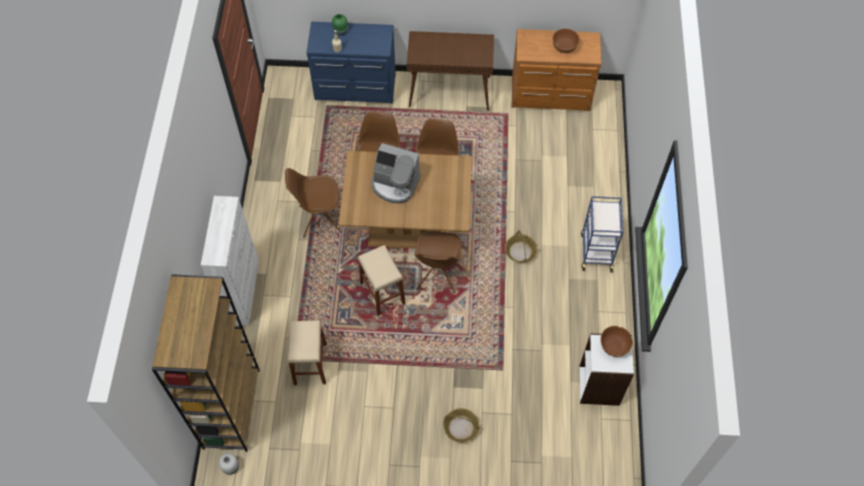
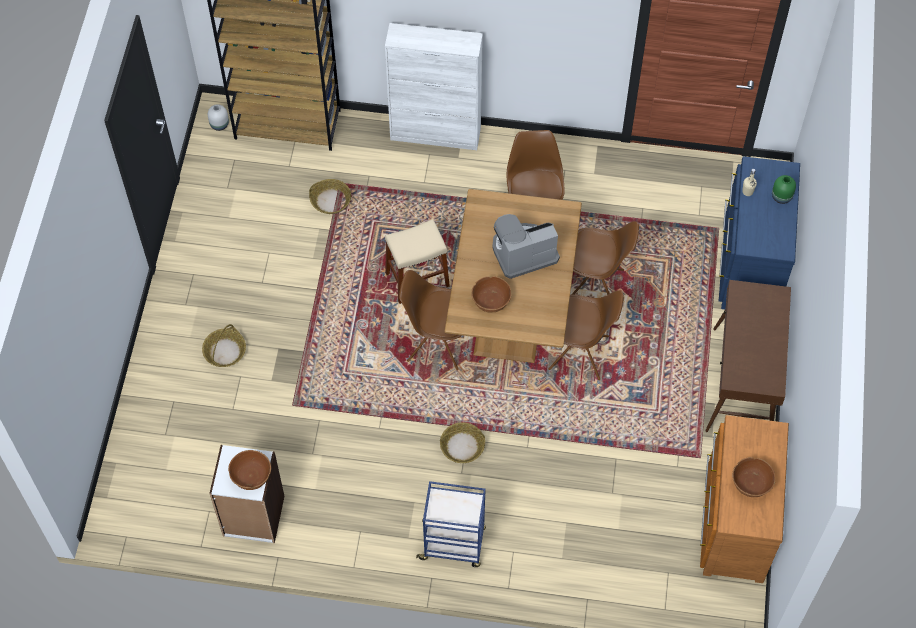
camera: 95 degrees right, 0 degrees up
(310, 364) = (331, 200): beige stool -> basket
(395, 184) = (523, 252): coffee machine -> coffee machine turned 45 degrees clockwise
(440, 202) = (491, 301): none -> brown bowl

